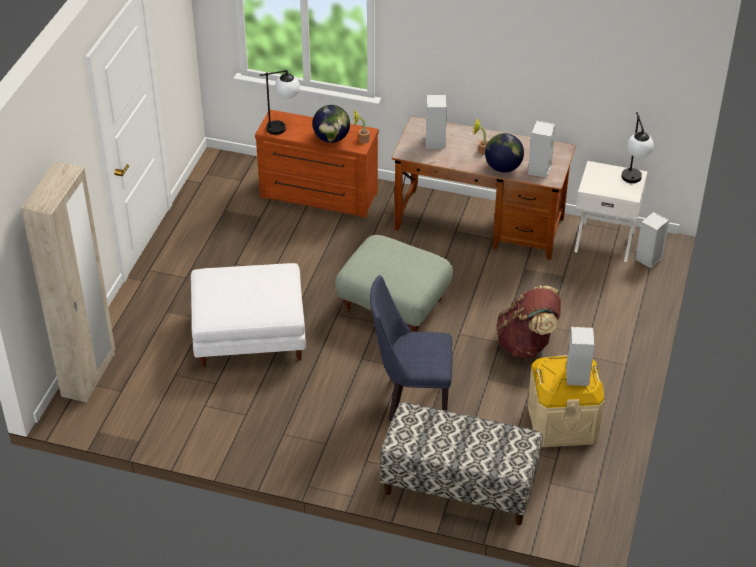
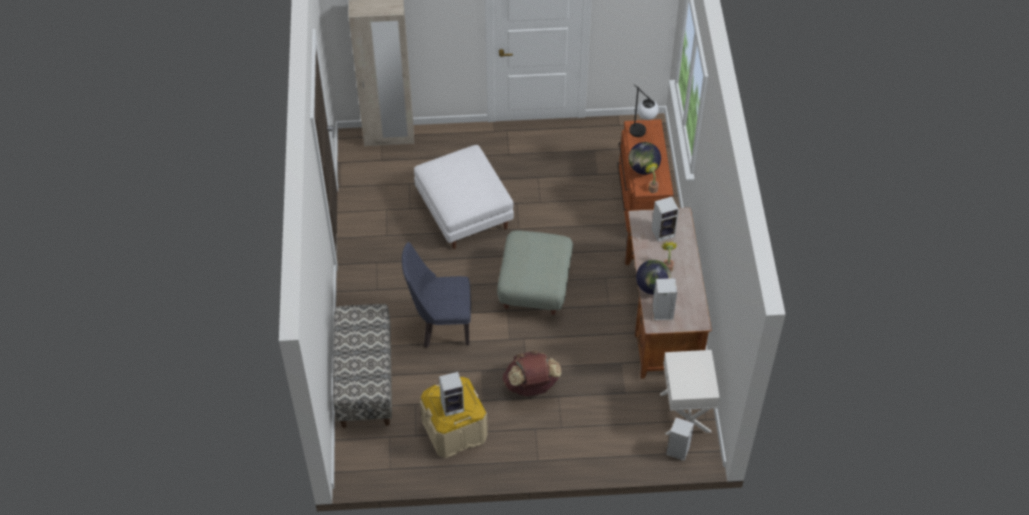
camera: 70 degrees right, 10 degrees up
(411, 399) = (440, 327): blue chair -> blue chair turned 75 degrees counterclockwise
(633, 182) = (698, 389): table lamp -> none

